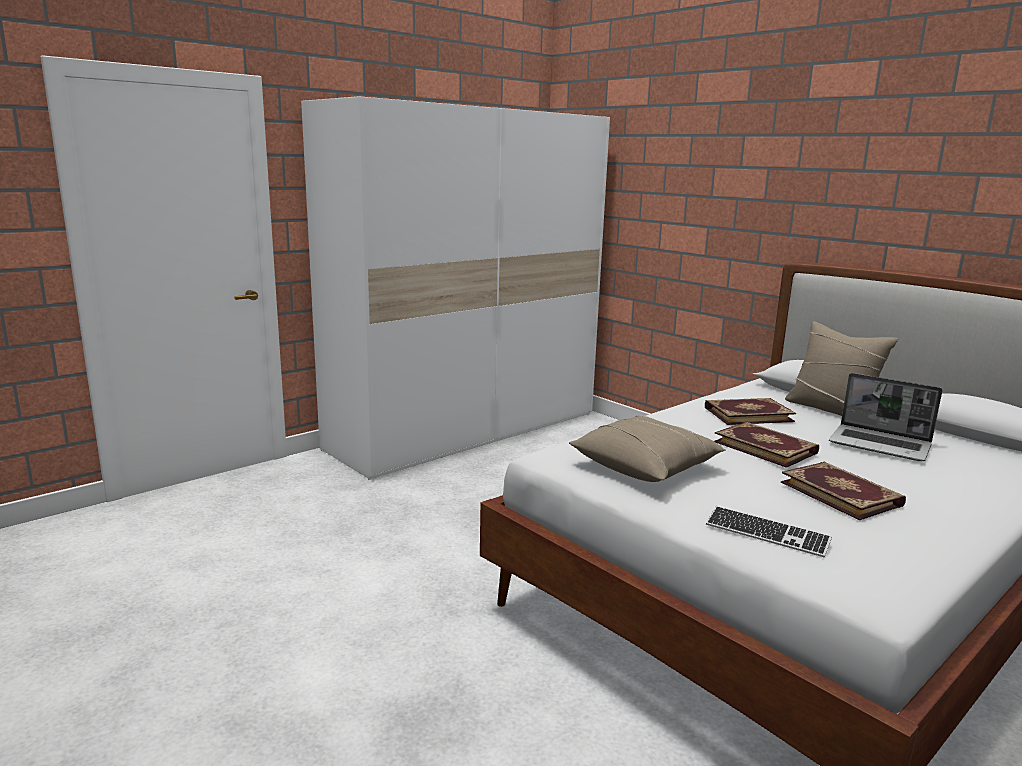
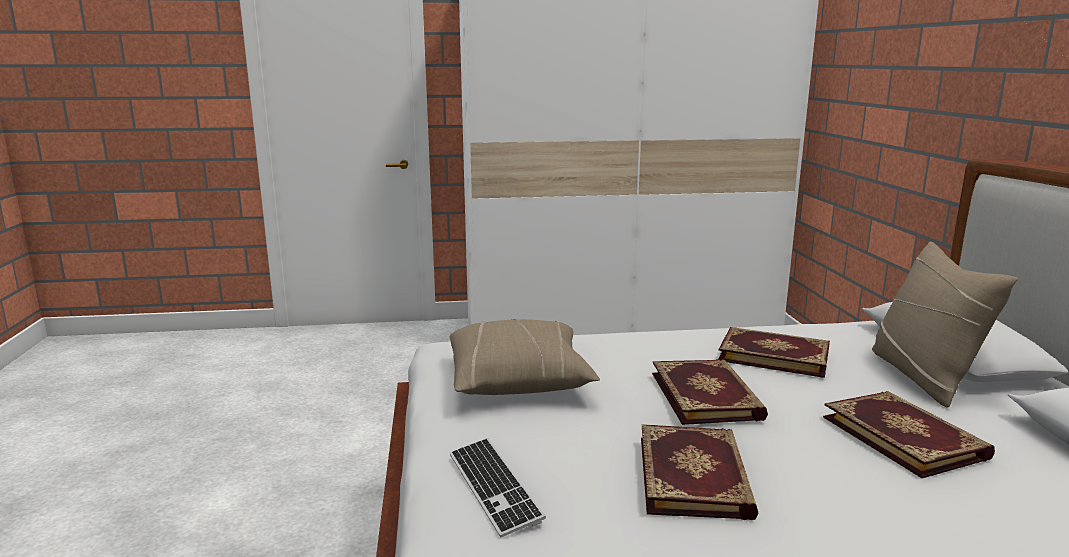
camera: 35 degrees right, 0 degrees up
(881, 445) = (904, 436): laptop -> book

